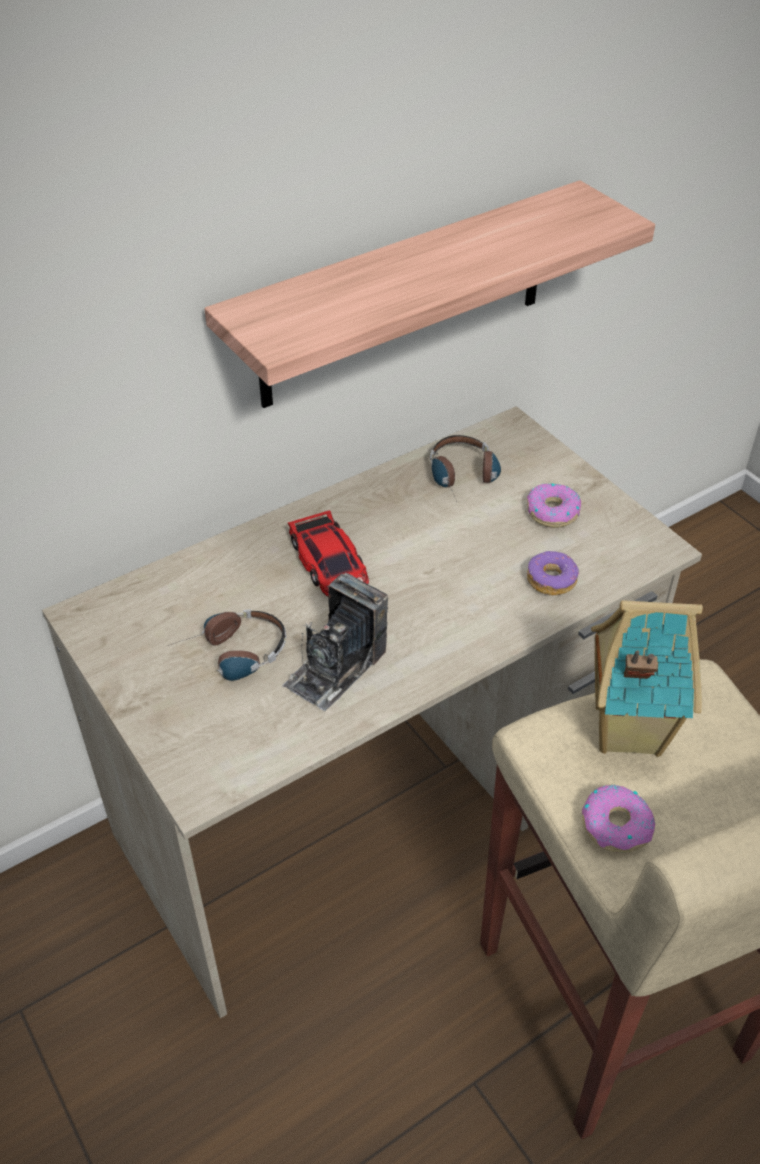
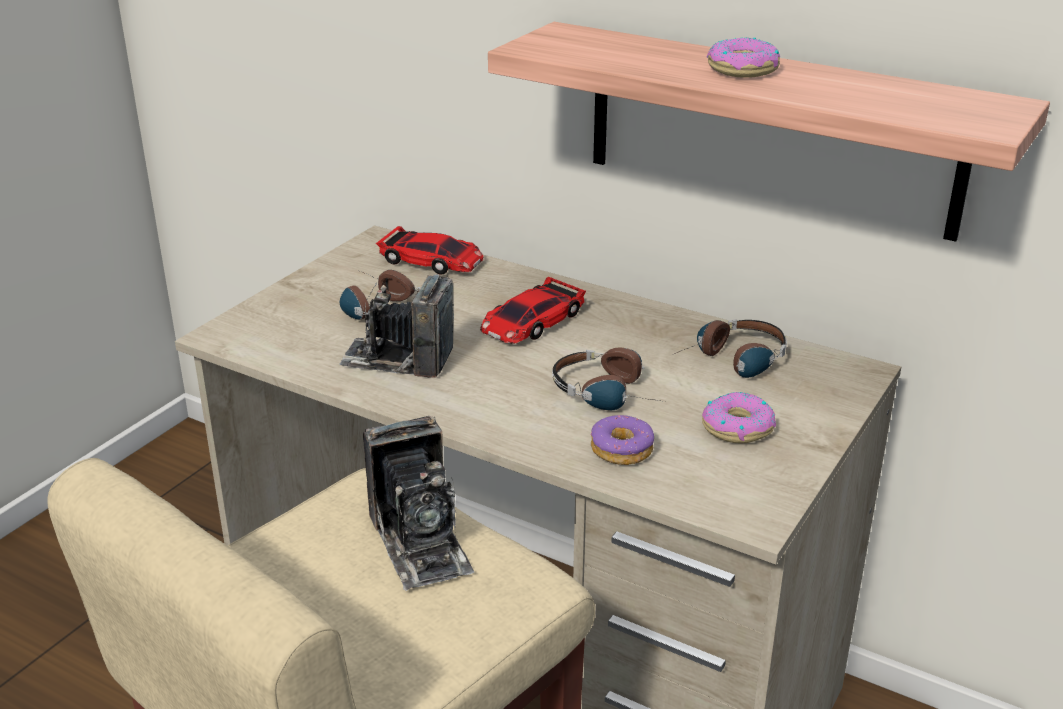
camera: 65 degrees right, 15 degrees down
(161, 590) = (431, 260): none -> toy car
(471, 556) = (613, 393): none -> headphones
(616, 825) = (276, 559): donut -> donut (743, 70)
(625, 729) = (420, 542): toy house -> camera

